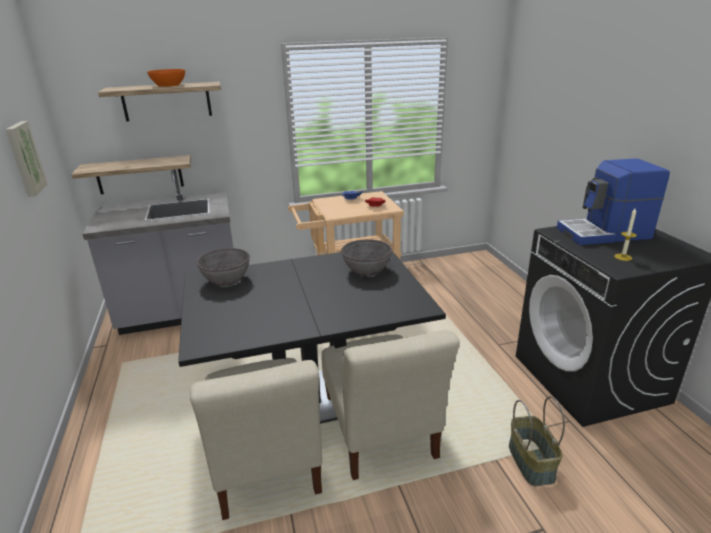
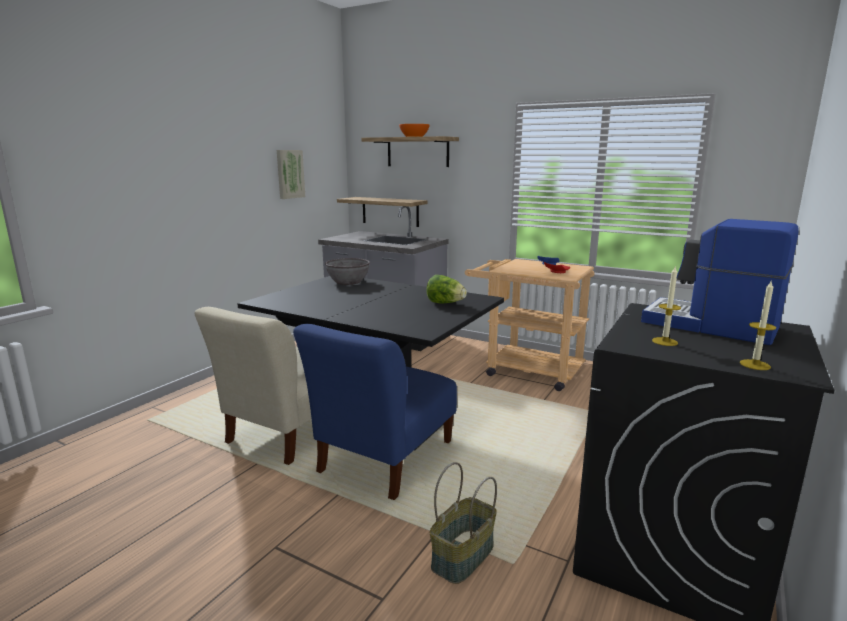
camera: 45 degrees right, 10 degrees down
(366, 269) = (445, 303): grey bowl -> lettuce
(380, 432) = (383, 460): beige chair -> blue chair
(680, 257) = (755, 365): none -> candle

